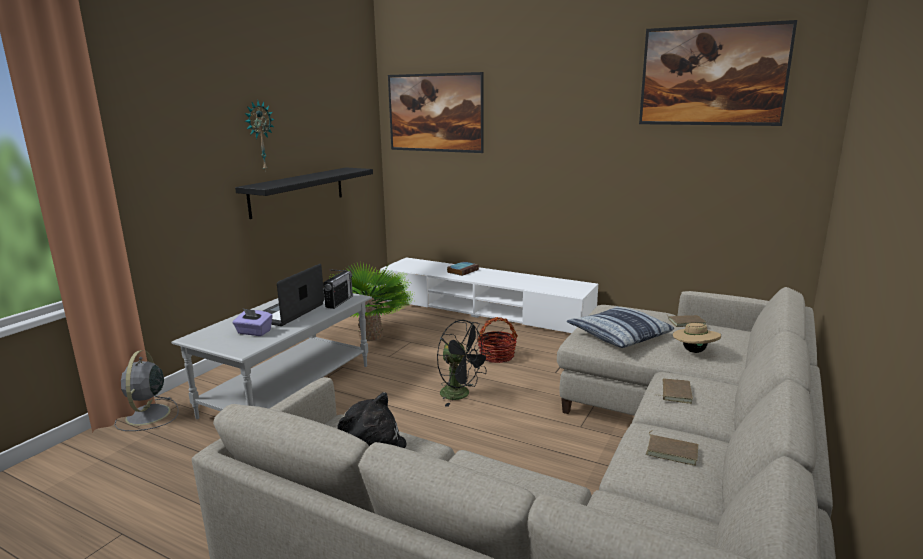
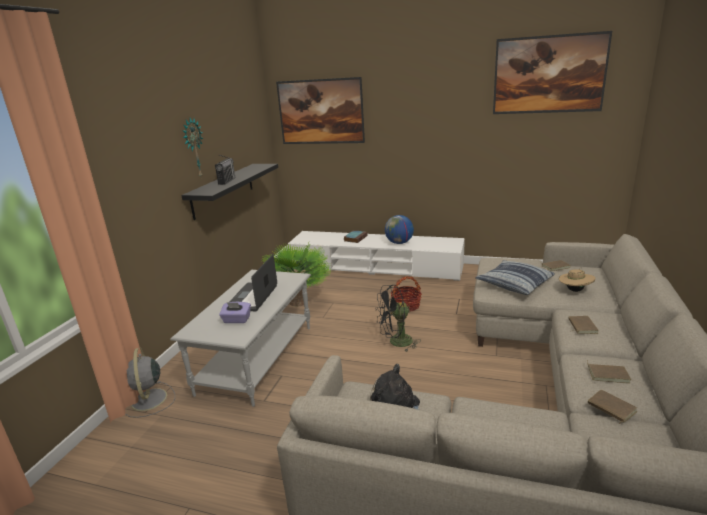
camera: 10 degrees left, 5 degrees up
(339, 302) = (288, 282): radio -> radio (227, 181)
(461, 395) = (396, 342): black fan -> black fan turned 135 degrees clockwise
(512, 281) = (399, 243): none -> globe
(648, 490) = (610, 408): none -> brown book

